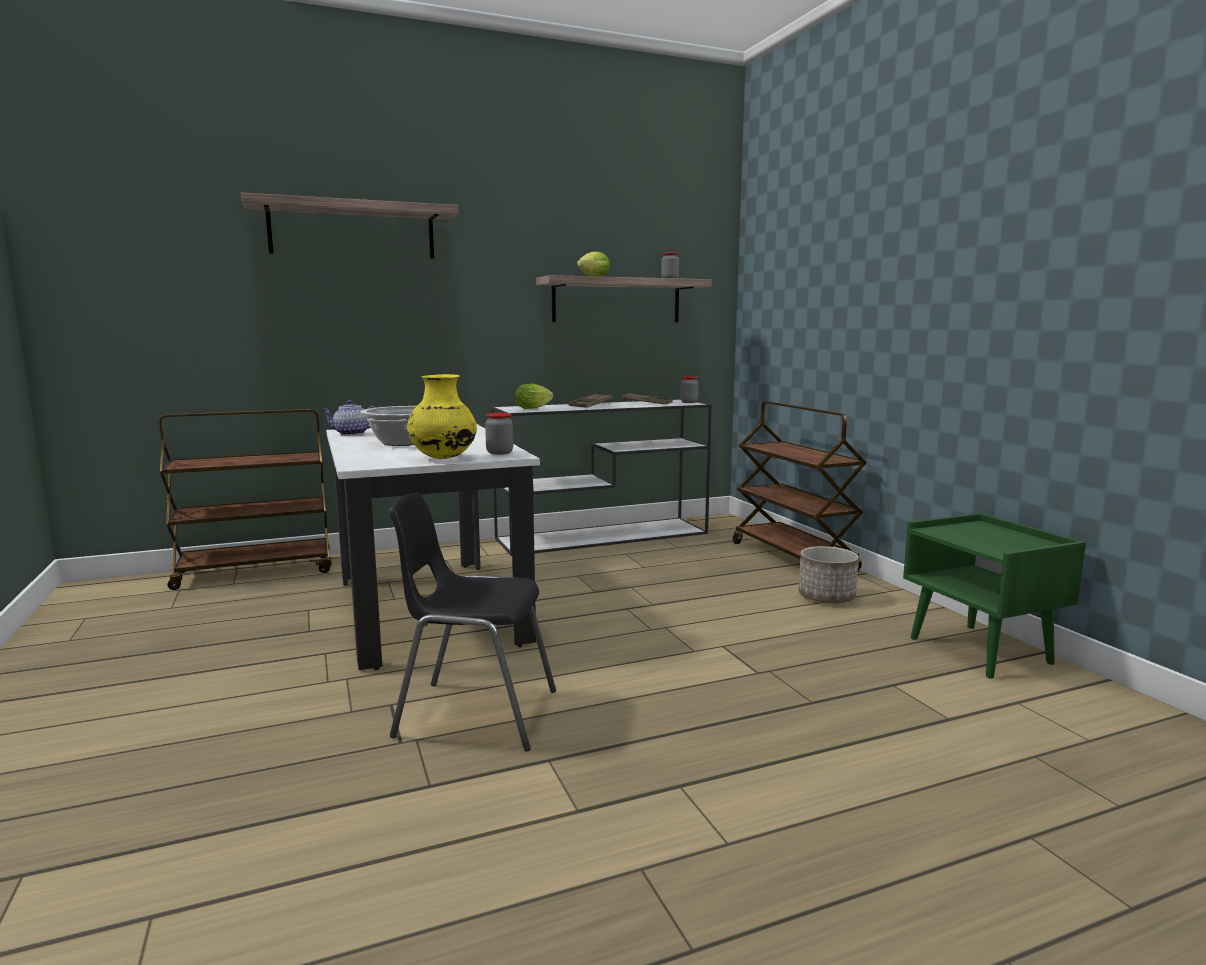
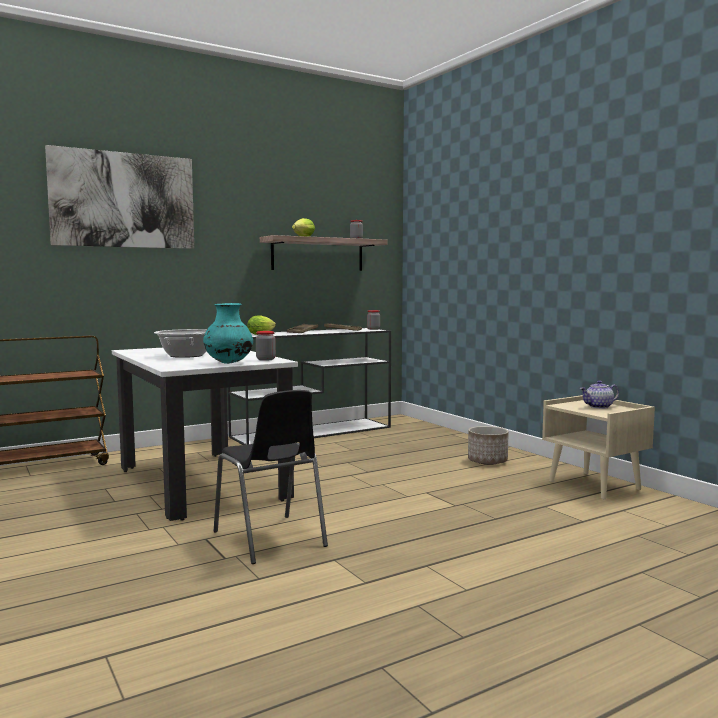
camera: 10 degrees left, 5 degrees down
(351, 434) = (136, 352): teapot -> teapot (599, 407)
(353, 231) = (123, 200): shelf -> picture
(443, 458) = (228, 363): yellow vase -> turquoise vase
(475, 713) = (270, 539): black chair -> black chair turned 120 degrees counterclockwise
(793, 558) = (457, 439): brown cart -> none
(981, 651) = (595, 485): green nightstand -> beige nightstand

